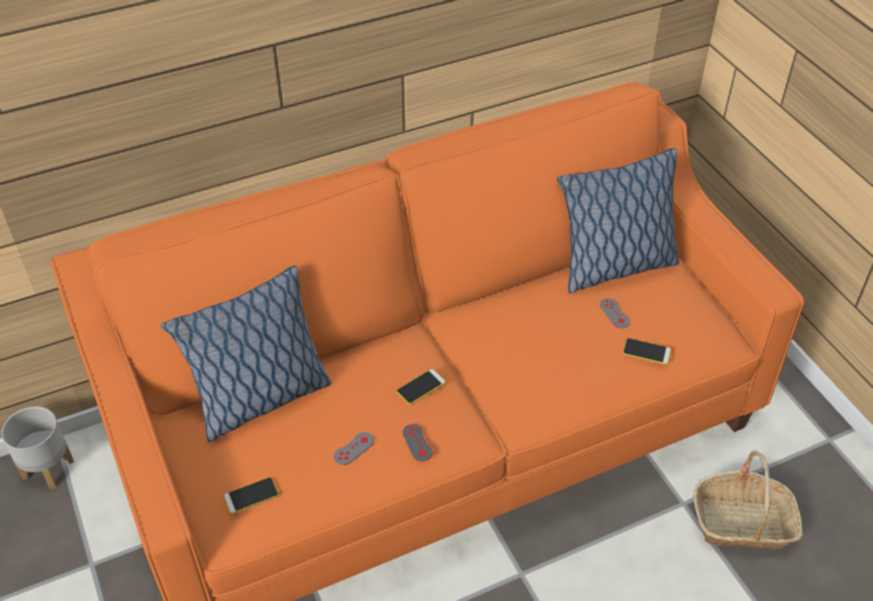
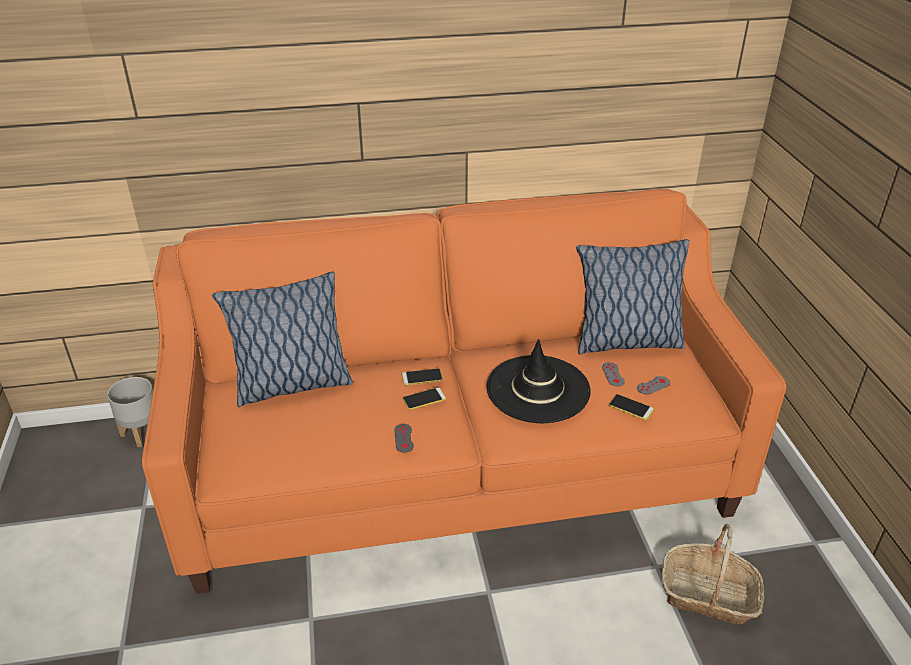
camera: 15 degrees right, 10 degrees down
(251, 496) = (252, 450): phone -> phone (422, 377)
(353, 448) = (349, 432): grey game controller -> grey game controller (653, 385)
(541, 349) = (538, 389): none -> black hat

